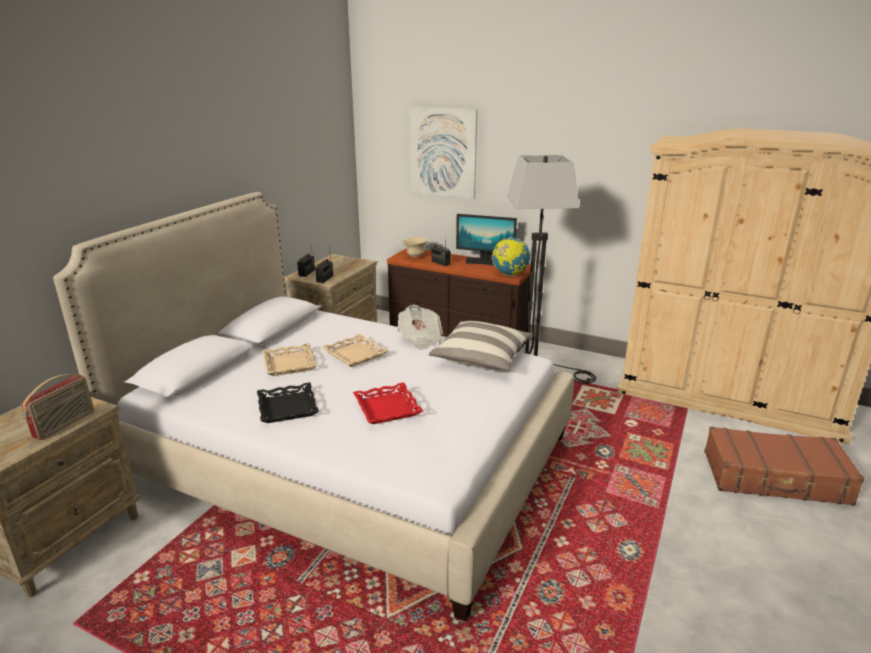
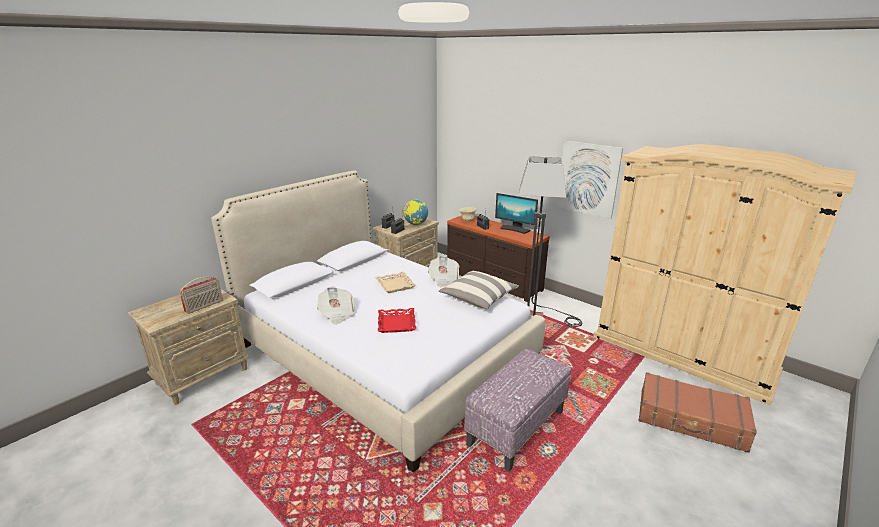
camera: 15 degrees right, 0 degrees up
(288, 407) = (337, 314): black tray -> newspaper
(289, 364) = (351, 286): beige tray -> none
(442, 152) = (491, 148): picture -> picture (588, 179)
(509, 274) = (527, 240): globe -> globe (415, 224)
(575, 528) = (516, 427): none -> ottoman

